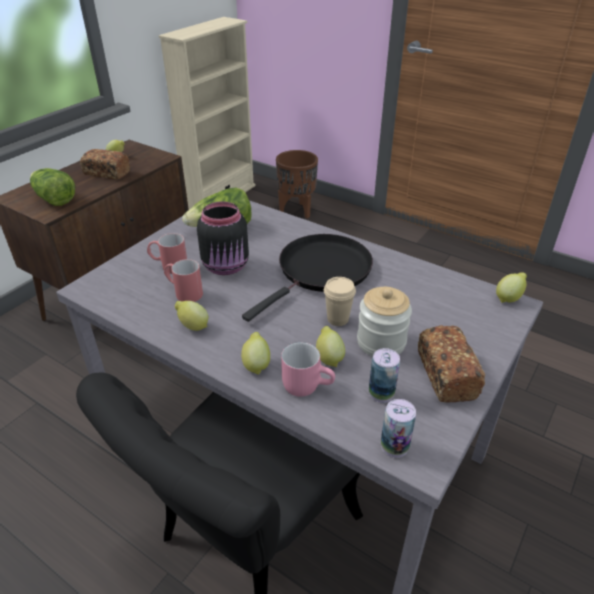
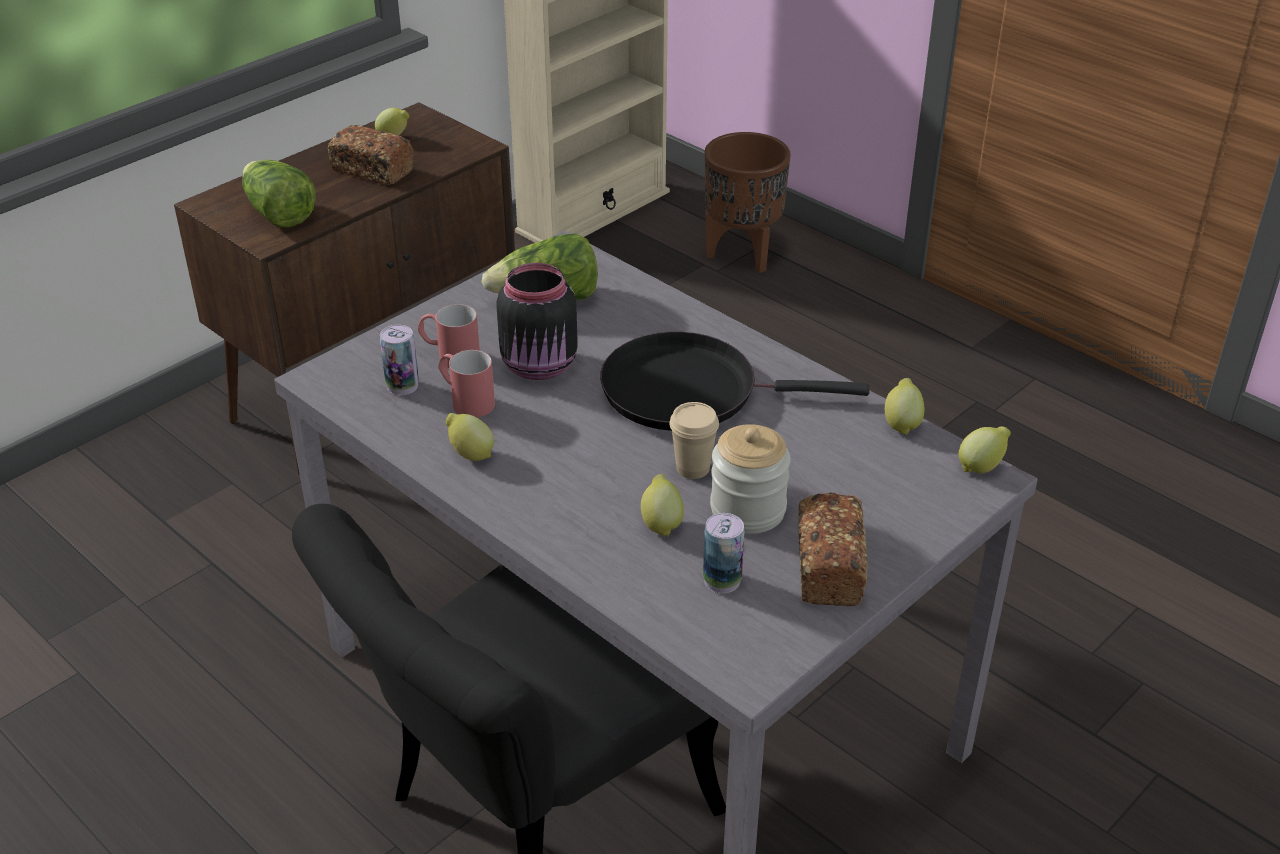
camera: 10 degrees right, 0 degrees up
(256, 364) = (552, 520): lemon -> lemon (902, 423)
(307, 384) = (618, 555): pink mug -> none
(321, 271) = (690, 390): black frying pan -> black frying pan turned 135 degrees counterclockwise
(394, 446) = (716, 649): can -> can (402, 386)

